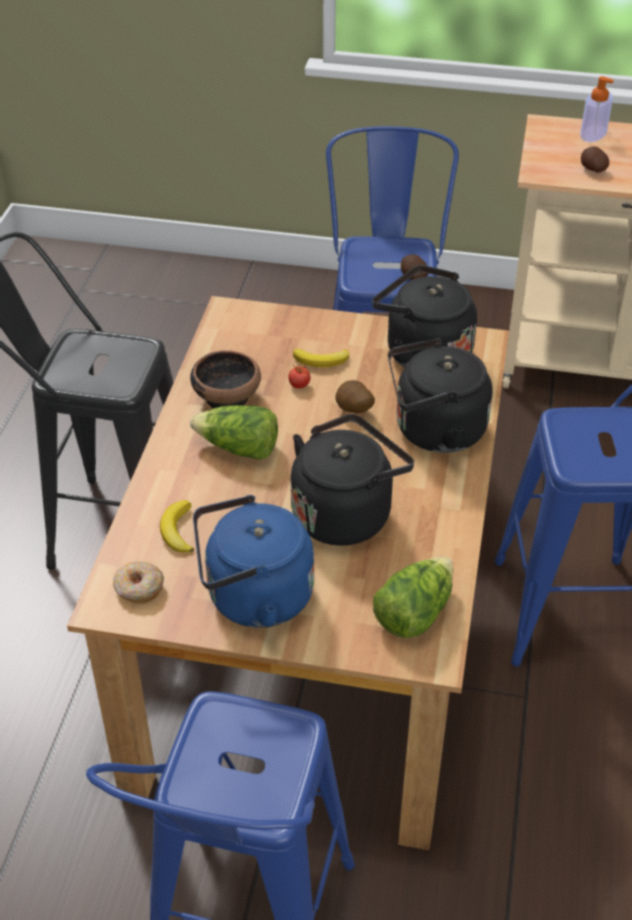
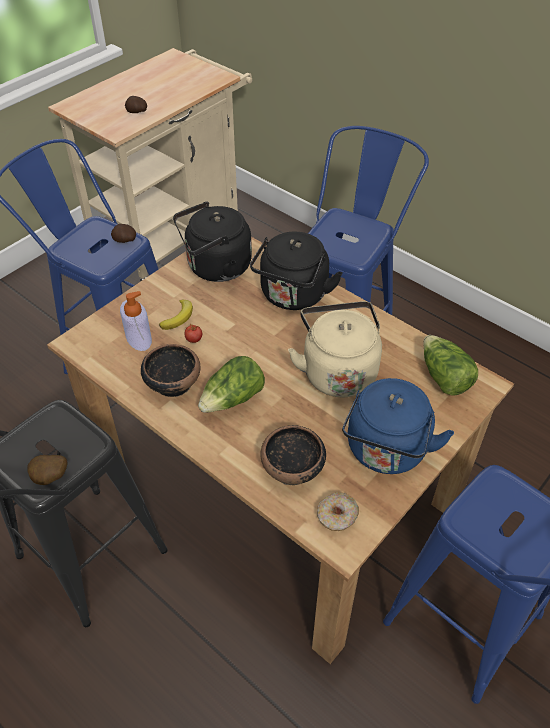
camera: 60 degrees left, 5 degrees up
(178, 530) = (293, 469): banana -> bowl
(345, 513) = (337, 371): black kettle -> beige kettle
(353, 411) = (243, 324): potato -> potato (51, 478)
(593, 134) = (101, 95): soap dispenser -> soap dispenser (138, 338)

